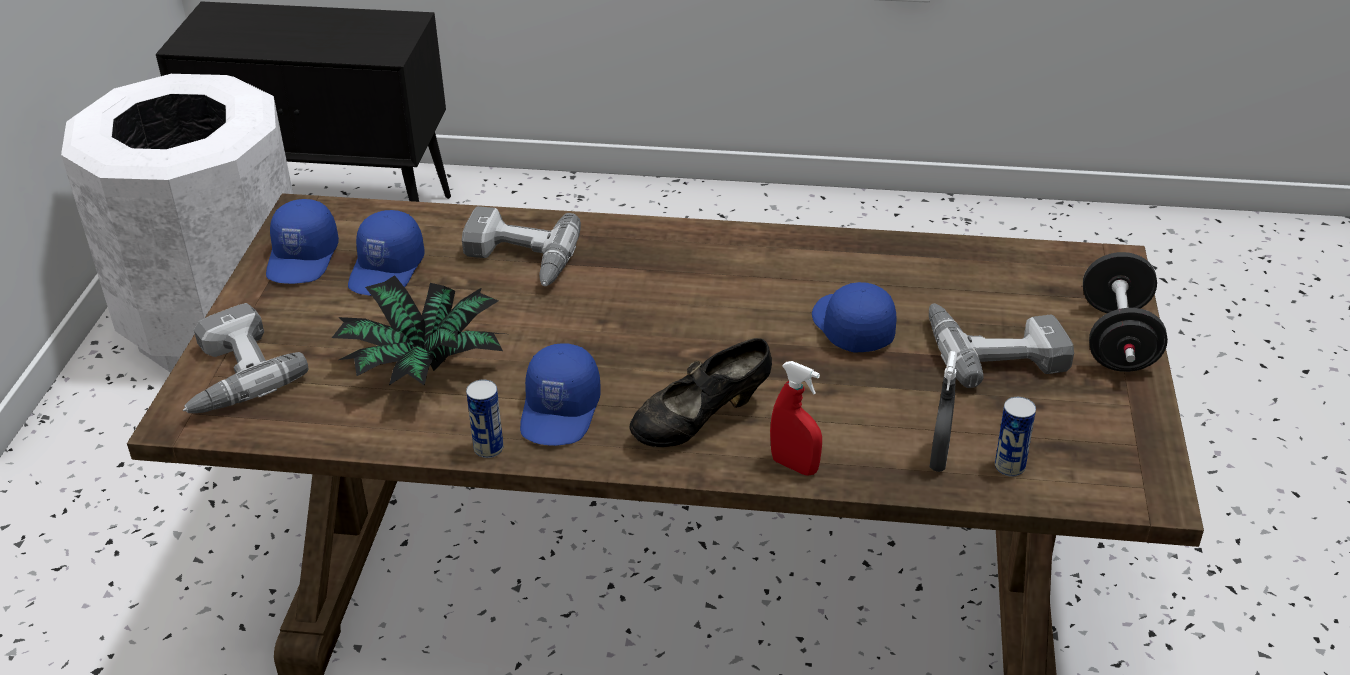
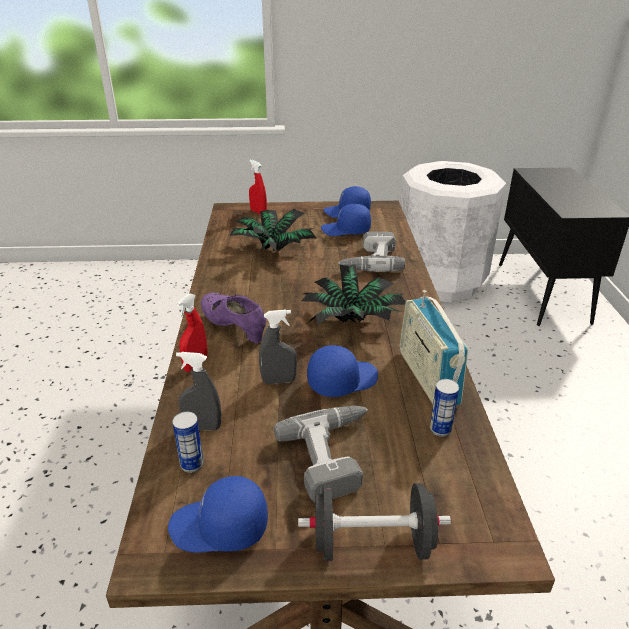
camera: 80 degrees right, 5 degrees down
(230, 374) = (258, 212): power drill -> red spray bottle
(488, 449) = (210, 272): can -> can (440, 429)
(561, 412) = (240, 287): blue cap -> blue cap (219, 528)
(700, 422) = (234, 329): black shoe -> purple shoe
(709, 301) = (353, 322): none -> potted plant
(845, 383) = (279, 381): none -> grey spray bottle
(853, 259) = (427, 377): none -> radio

